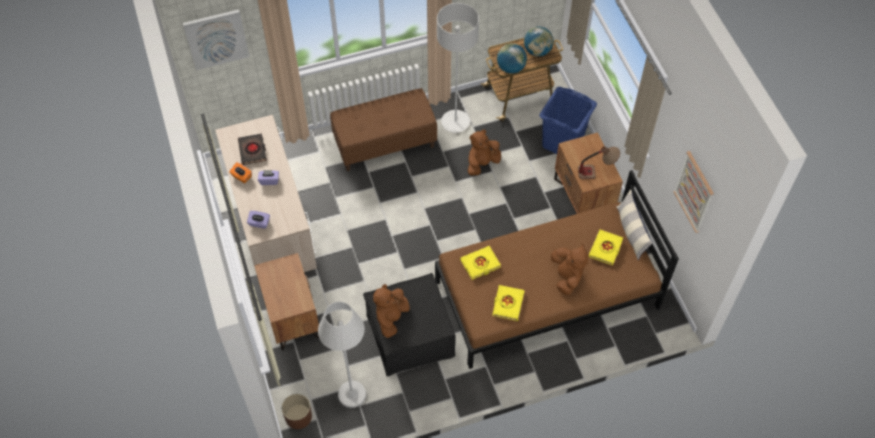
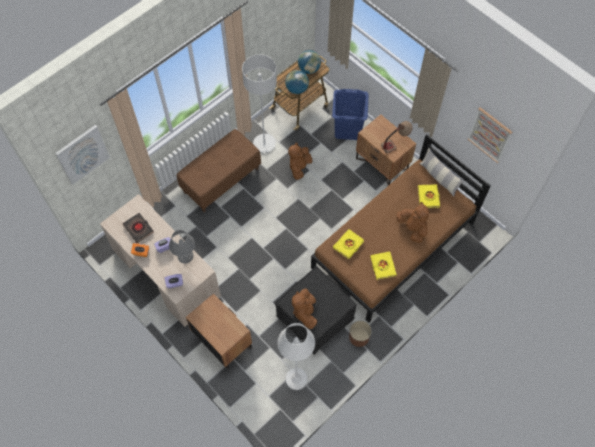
camera: 25 degrees left, 5 degrees up
(286, 199) = (185, 256): none -> grey table lamp
(298, 416) = (266, 413): brown planter -> brown planter (359, 337)

